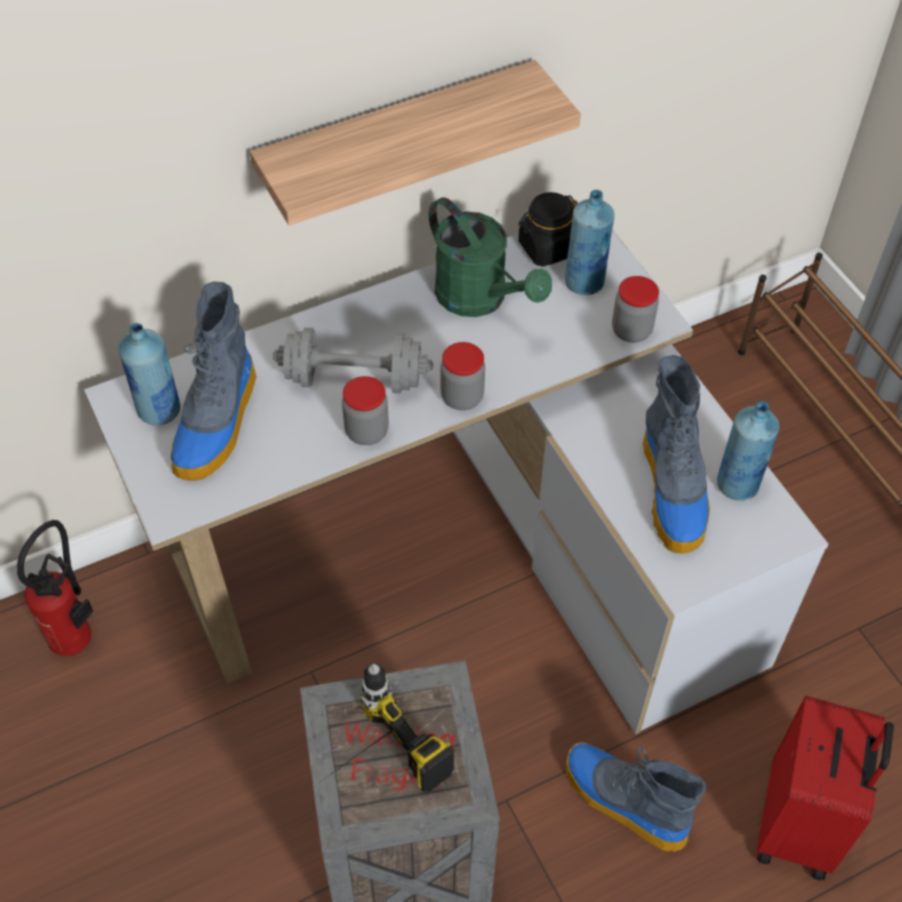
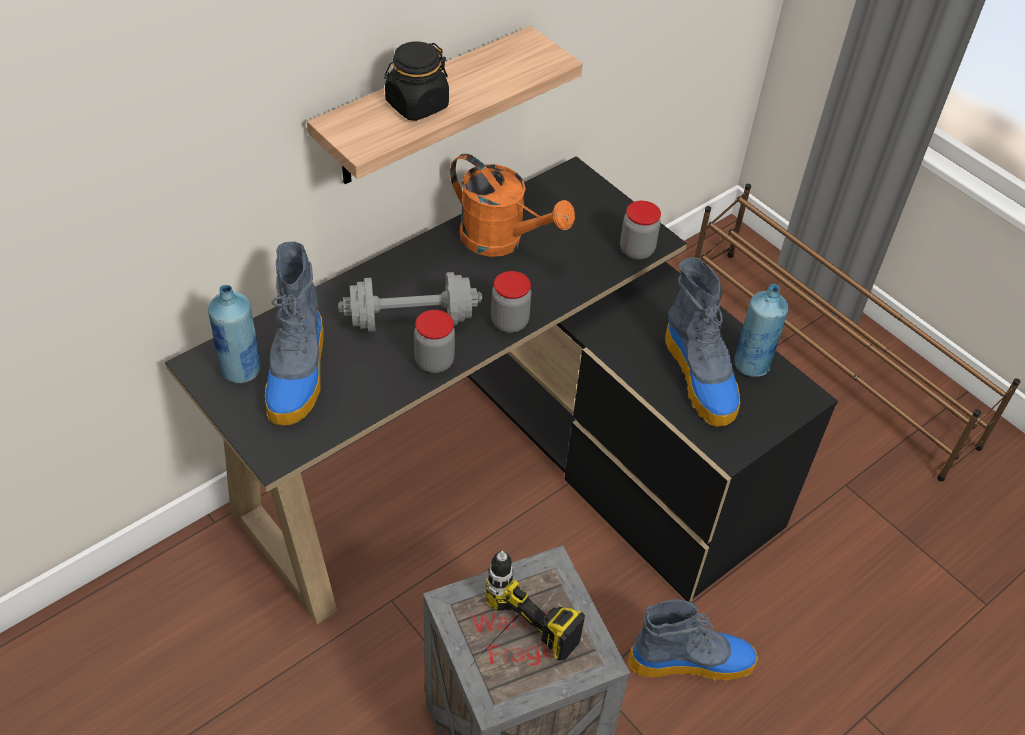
camera: 15 degrees left, 5 degrees down
(78, 636) = (166, 606): fire extinguisher -> none
(470, 550) = (507, 473): white desk -> black desk
(480, 299) = (502, 241): green watering can -> orange watering can
(547, 248) = (547, 194): black jar -> black jar (416, 105)
(584, 282) = (586, 216): blue bottle -> none
(623, 801) = (692, 661): boot -> boot turned 150 degrees clockwise
(800, 825) = (842, 653): red suitcase -> none

